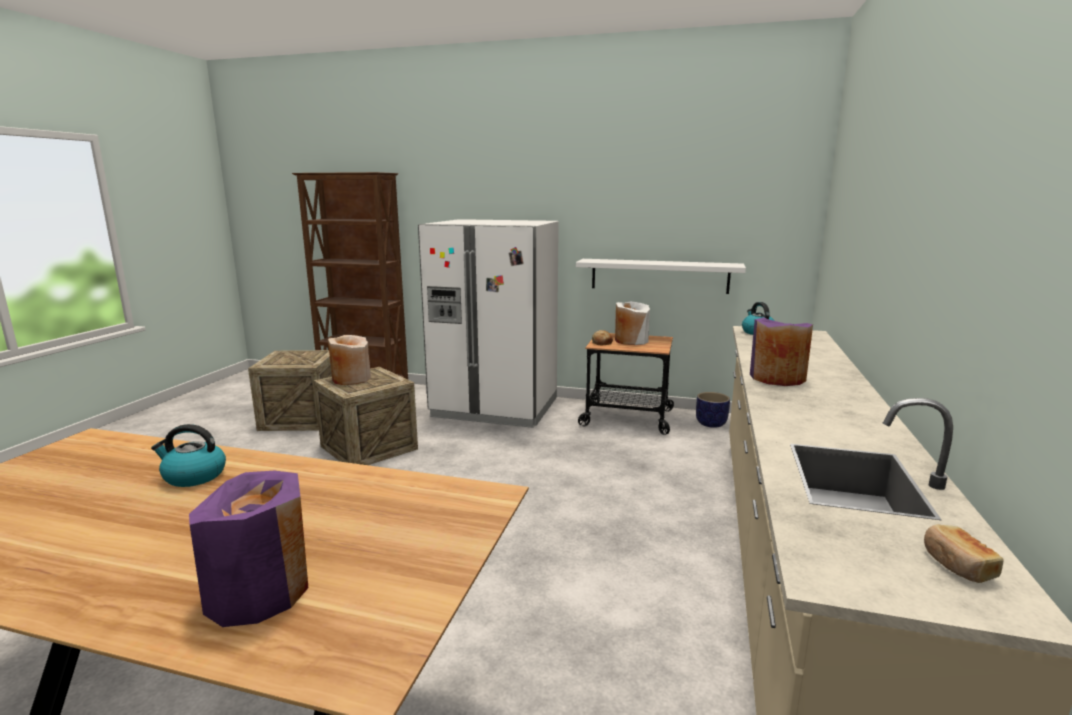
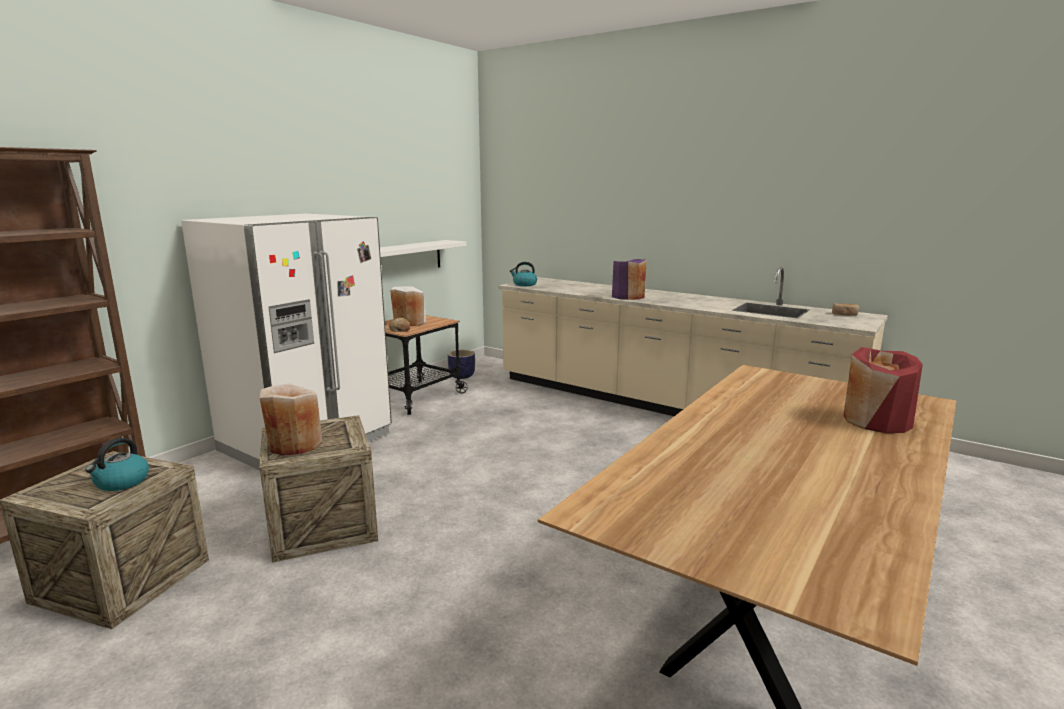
camera: 70 degrees left, 0 degrees up
(193, 476) = (711, 448): kettle -> kettle (121, 482)
(259, 591) = (876, 421): purple vase -> red vase

